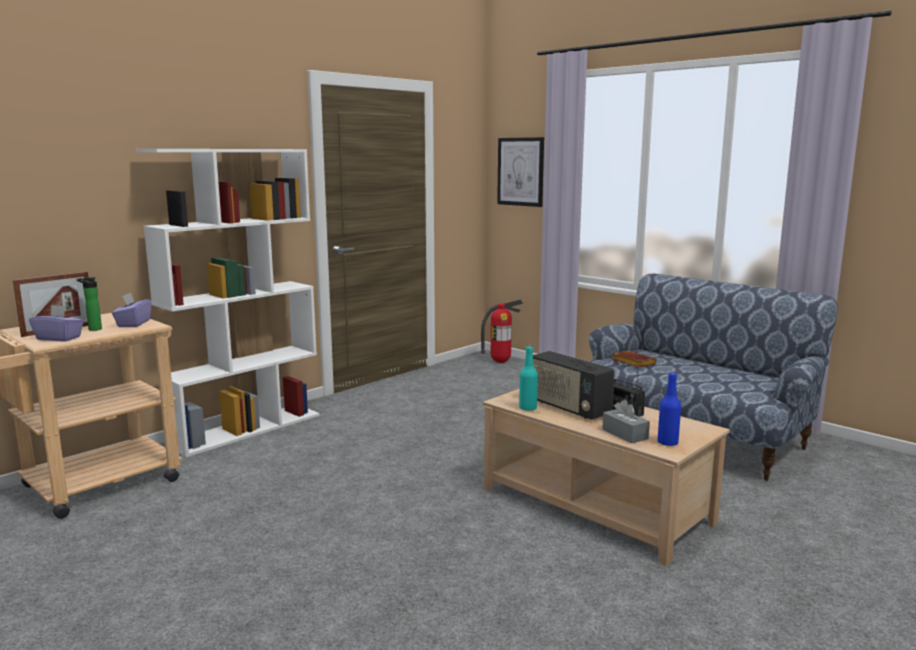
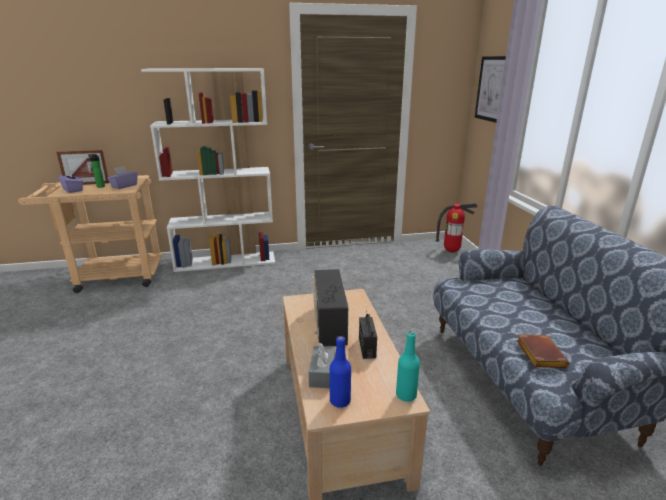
camera: 35 degrees right, 10 degrees up
(528, 408) = (300, 314): turquoise bottle -> turquoise bottle (406, 395)
(631, 363) = (481, 291): brown book -> brown book (538, 354)

